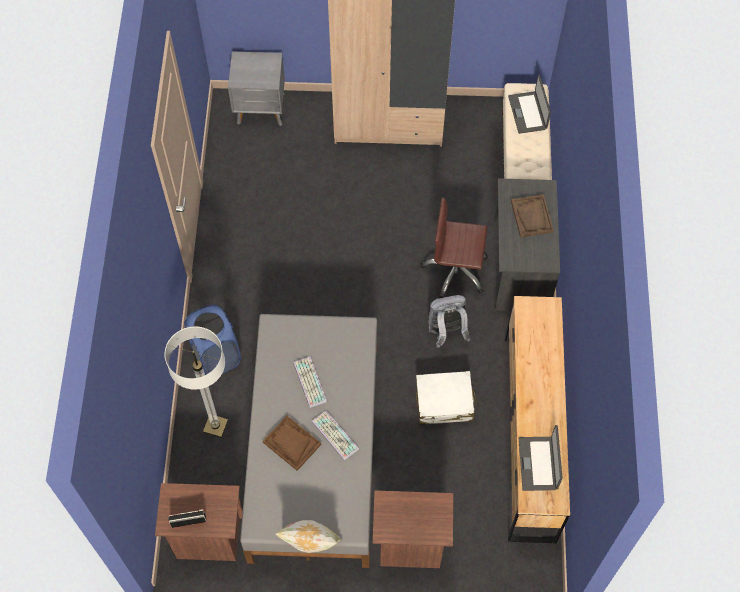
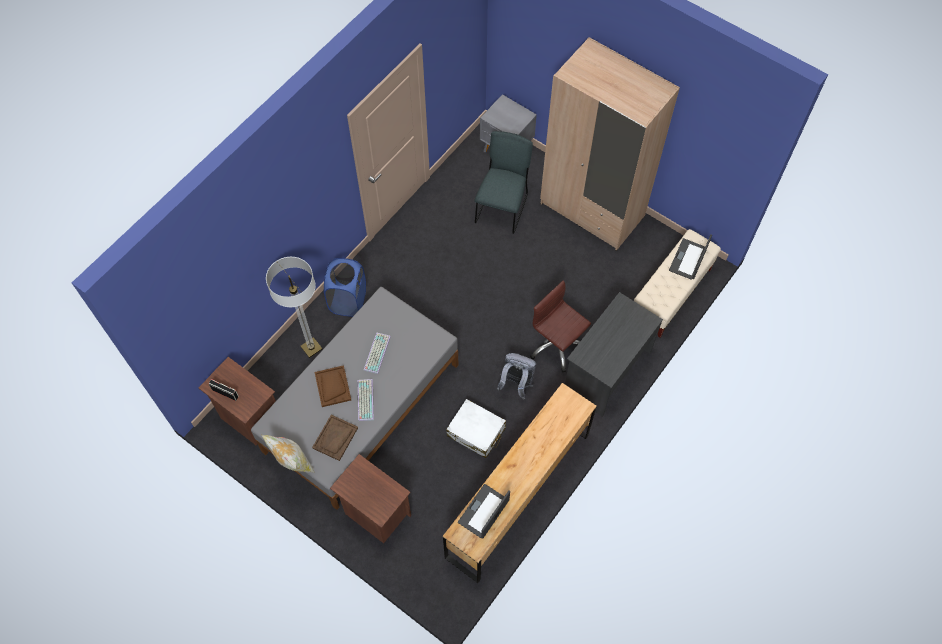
camera: 35 degrees right, 0 degrees up
(299, 168) = (502, 206): none -> grey chair
(531, 217) = (622, 334): brown tray -> brown tray (335, 438)

